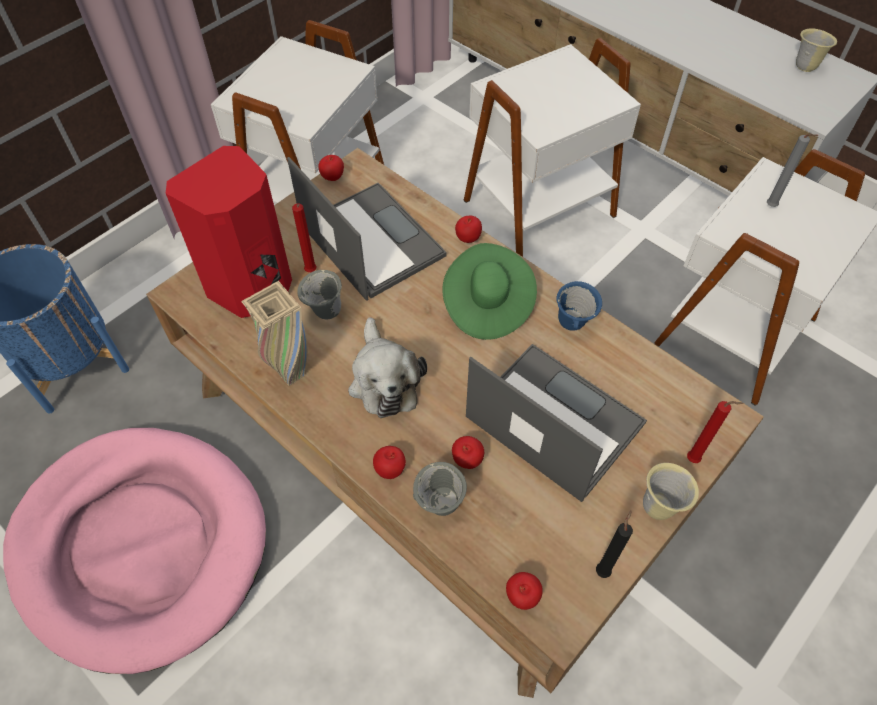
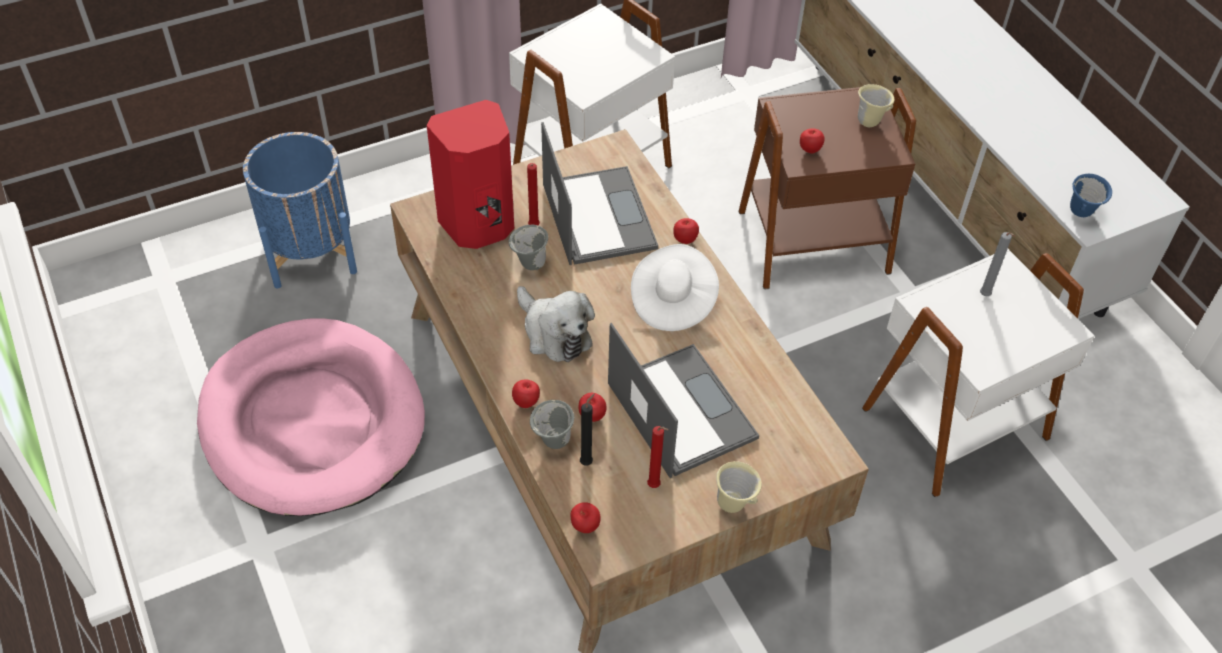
camera: 20 degrees right, 5 degrees down
(291, 374) = (480, 305): beige vase -> none
(332, 178) = (590, 150): apple -> apple (810, 150)
(384, 379) = (554, 333): plush toy -> plush toy turned 45 degrees counterclockwise
(487, 305) = (672, 301): green hat -> white hat
(537, 206) = (812, 239): white side table -> brown side table
(573, 325) = (740, 342): blue mug -> blue mug (1081, 214)
(603, 569) = (660, 531): black candle -> black candle (587, 461)
(695, 460) = (785, 480): red candle -> red candle (655, 486)
(805, 66) = (1112, 173): beige mug -> beige mug (870, 121)

